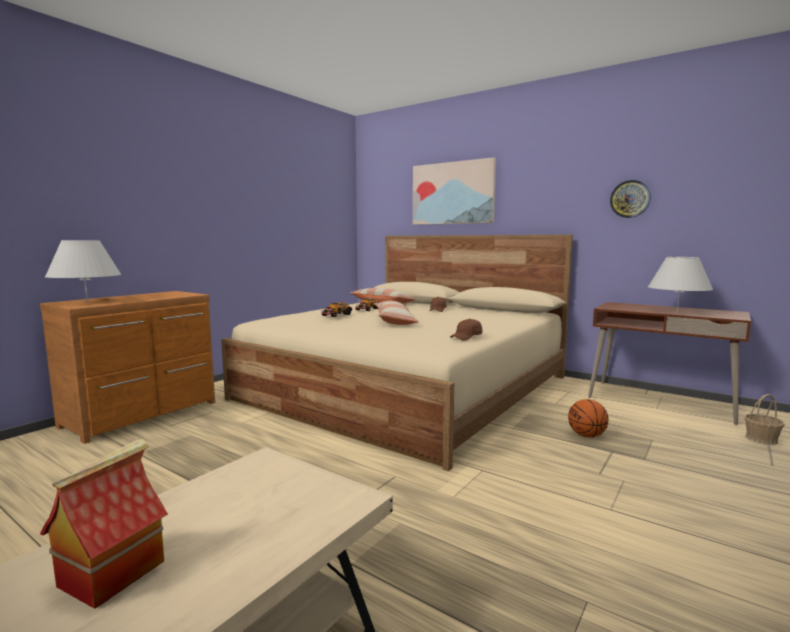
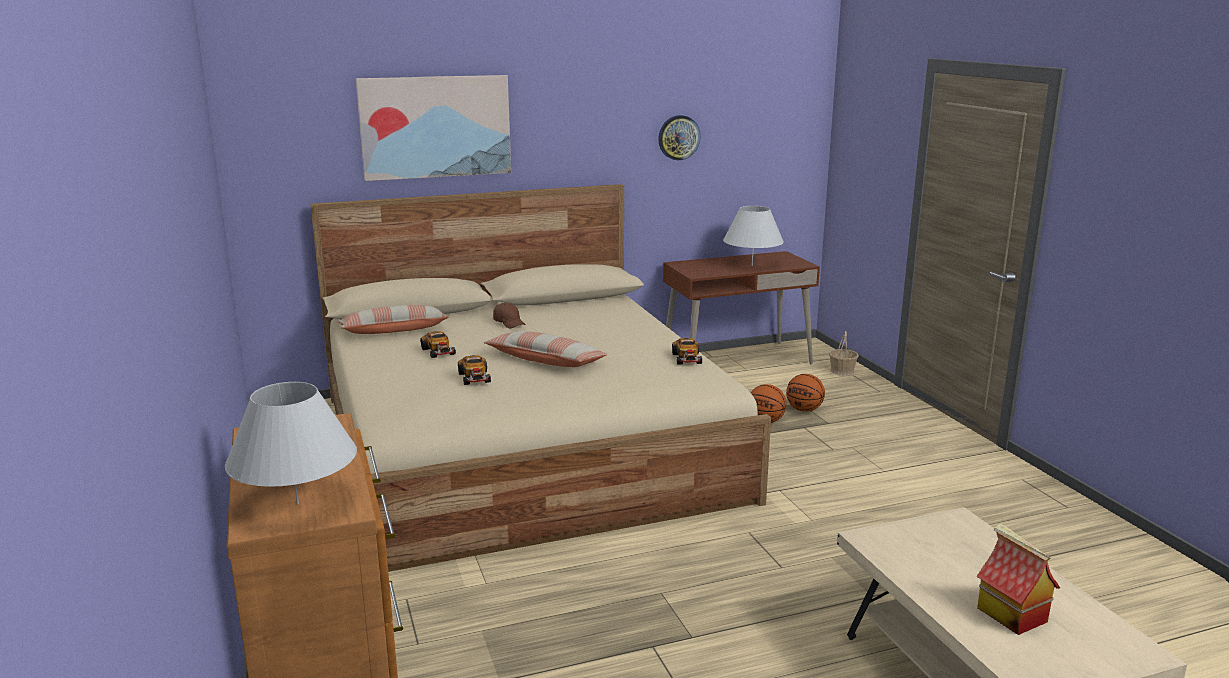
camera: 55 degrees left, 10 degrees up
(466, 337) = (687, 358): brown cap -> toy car
(643, 443) = (804, 410): none -> basketball

